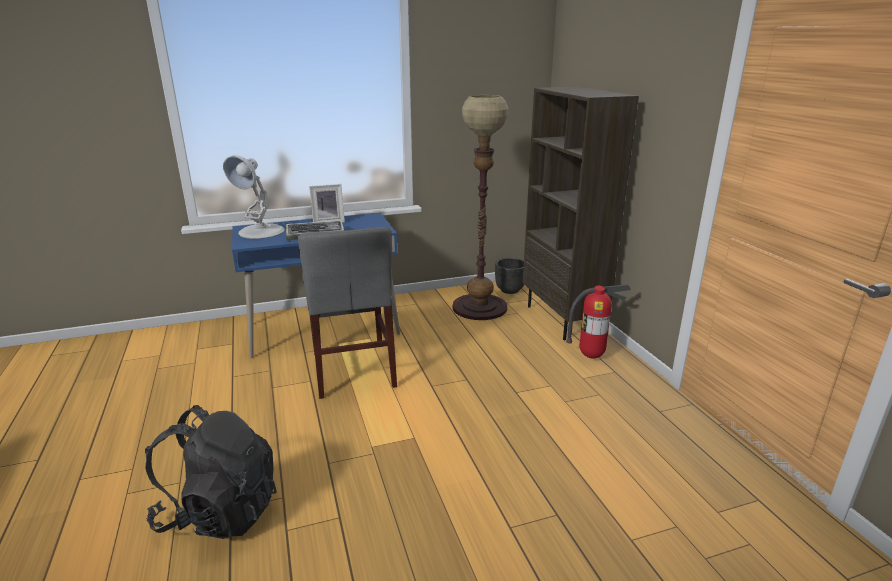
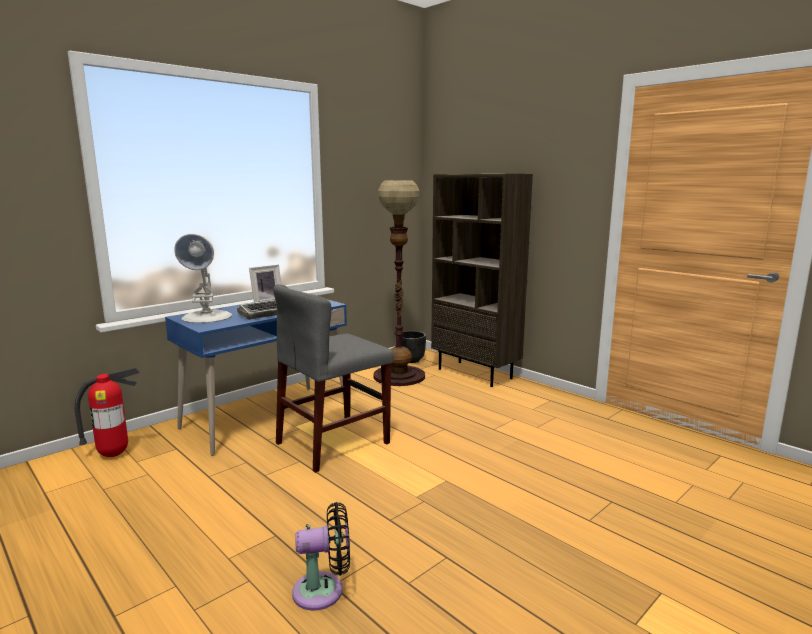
camera: 25 degrees left, 10 degrees down
(220, 512) = (324, 591): black backpack -> black fan
(353, 369) = (333, 443): grey chair -> grey chair turned 90 degrees clockwise
(591, 356) = (523, 393): fire extinguisher -> fire extinguisher (114, 454)

